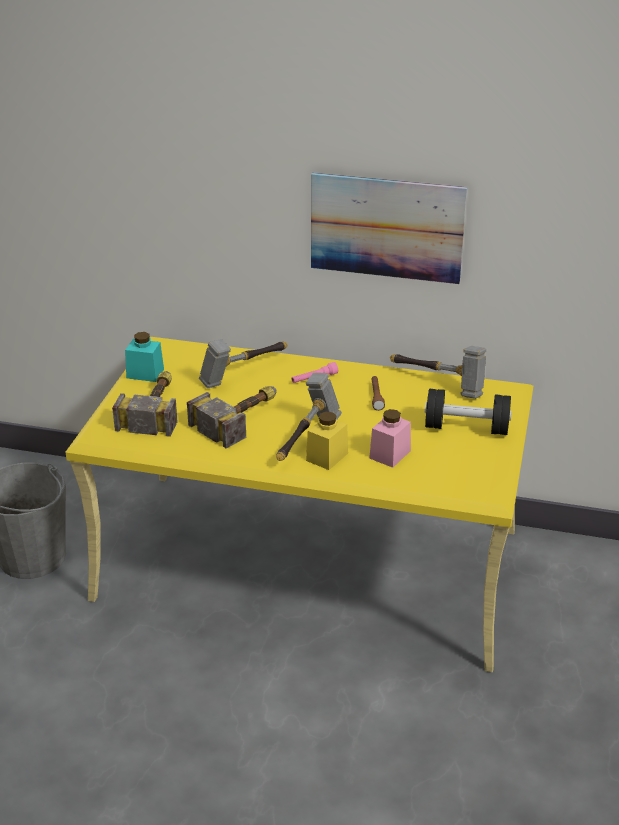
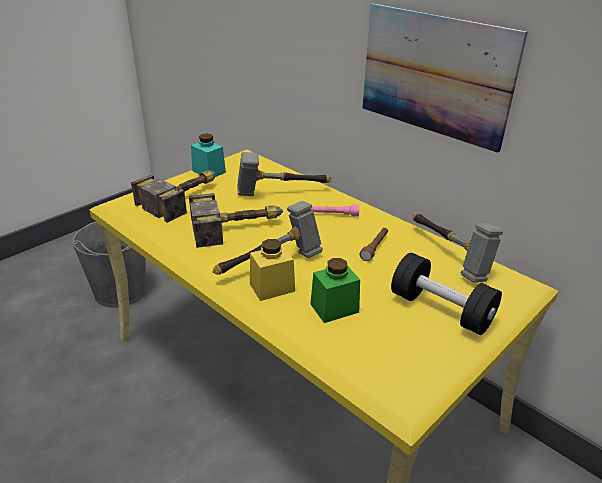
camera: 30 degrees right, 0 degrees up
(390, 454) = (334, 308): pink jar -> green jar

